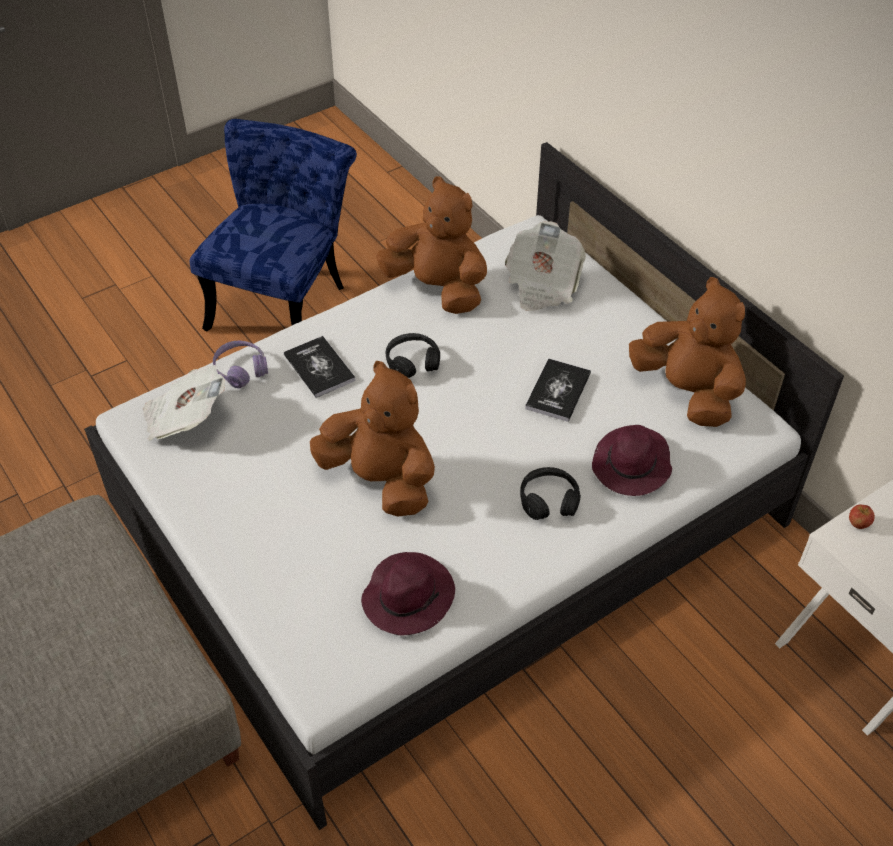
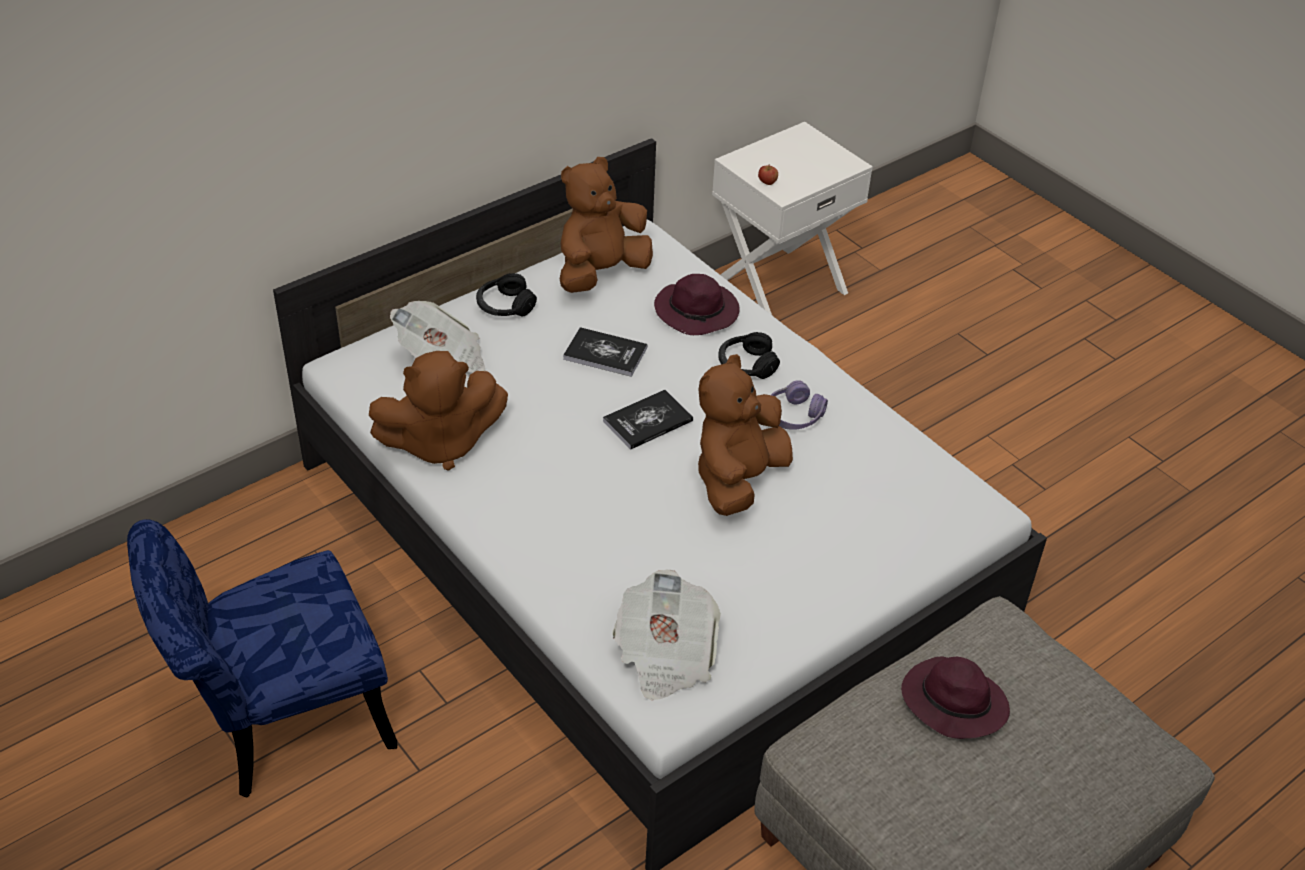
camera: 95 degrees left, 5 degrees down
(241, 370) = (581, 610): purple headphones -> purple headphones (793, 416)
(284, 301) = (278, 722): blue chair -> blue chair turned 45 degrees counterclockwise
(319, 368) = (575, 539): book -> book (648, 421)
(408, 596) = (875, 454): purple hat -> purple hat (952, 702)
(412, 362) = (566, 459): black headphones -> black headphones (505, 306)
(437, 288) = (440, 443): brown plush toy -> brown plush toy turned 135 degrees counterclockwise

